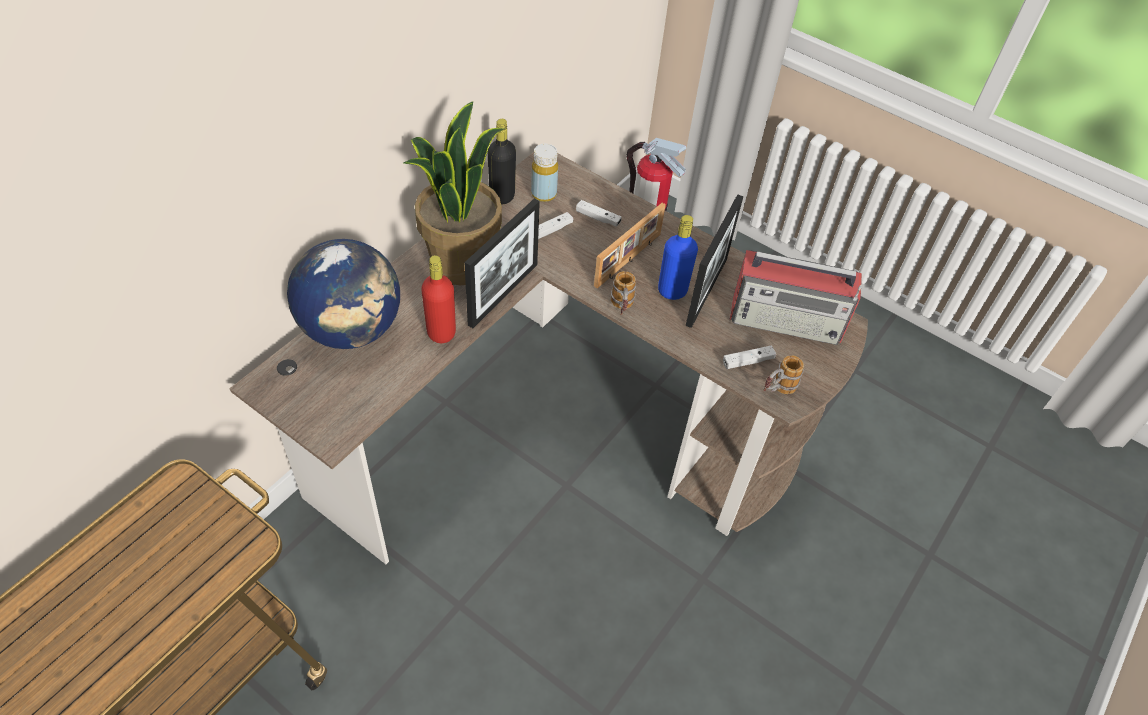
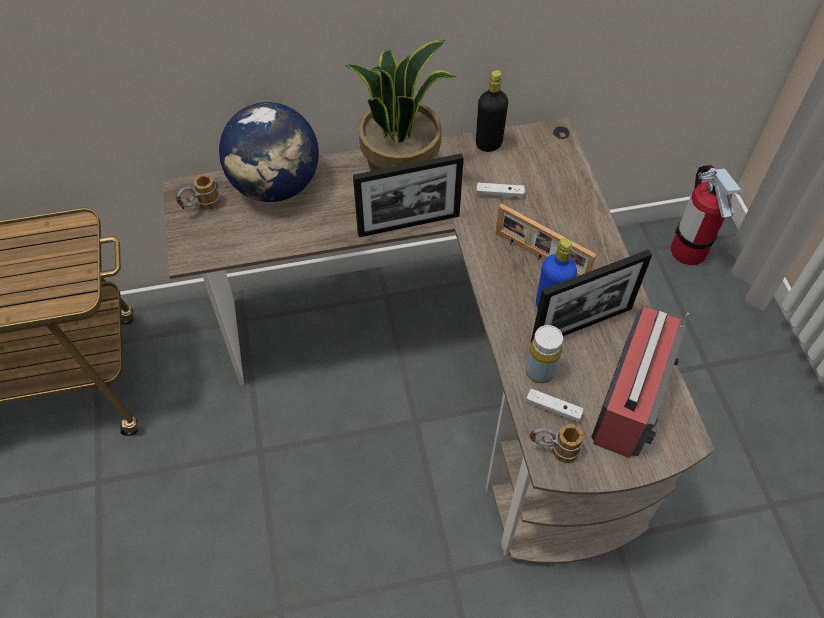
camera: 45 degrees right, 5 degrees up
(441, 332) = (333, 226): red bottle -> none
(544, 194) = (525, 160): yellow bottle -> yellow bottle (540, 371)
(598, 218) = (551, 206): white game controller -> none
(622, 309) = (491, 294): mug -> mug (201, 207)
(629, 260) = (540, 257): picture frame -> picture frame turned 45 degrees clockwise
(787, 320) = (630, 398): radio -> radio turned 120 degrees counterclockwise

